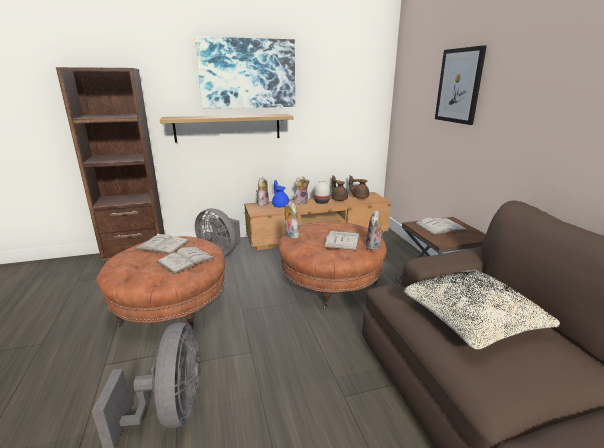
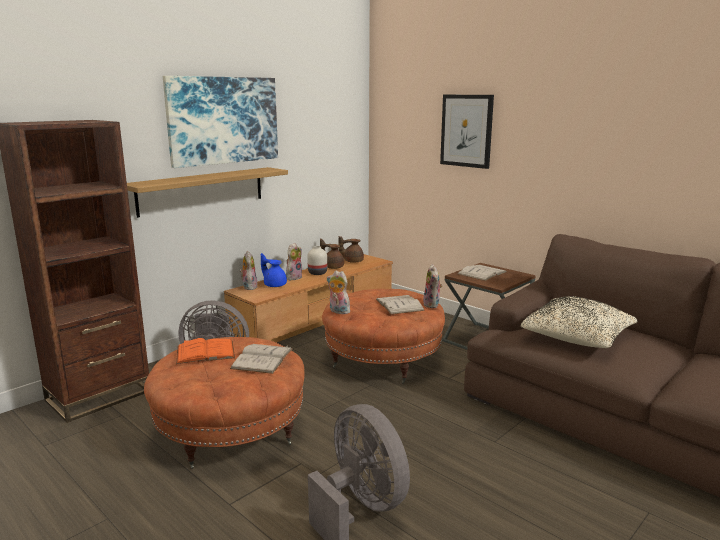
camera: 30 degrees left, 5 degrees down
(162, 245) = (205, 352): white book -> orange book

